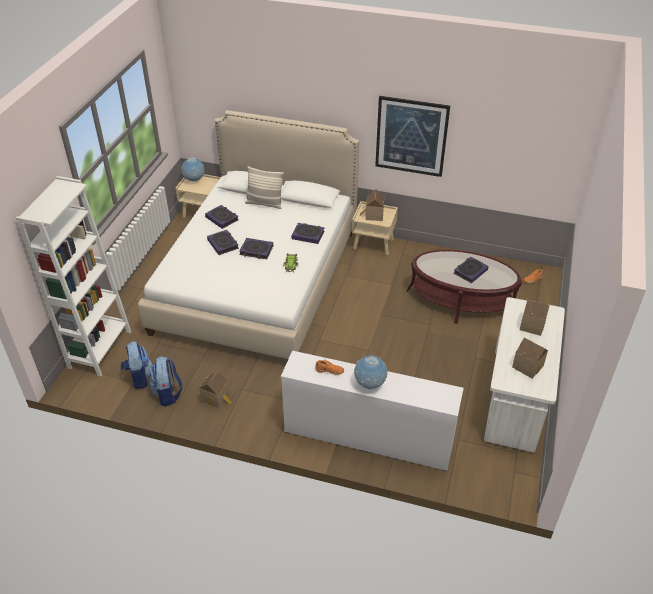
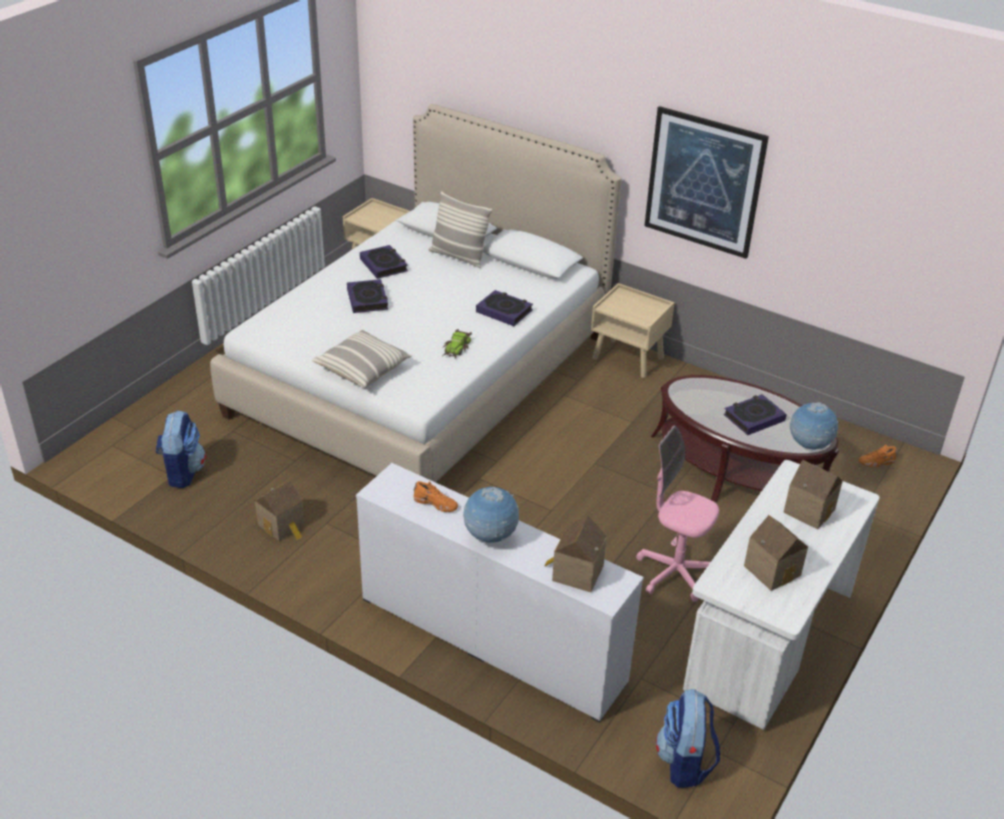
camera: 15 degrees right, 5 degrees down
(100, 349) = (145, 422): white bookcase -> none
(168, 394) = (213, 504): backpack -> backpack (684, 762)
(194, 180) = (376, 211): globe -> globe (809, 446)
(241, 291) = (363, 369): none -> pillow
(256, 251) = (413, 318): book -> none
(373, 215) = (629, 307): toy house -> toy house (575, 572)
(452, 372) = (674, 573): none -> pink office chair

